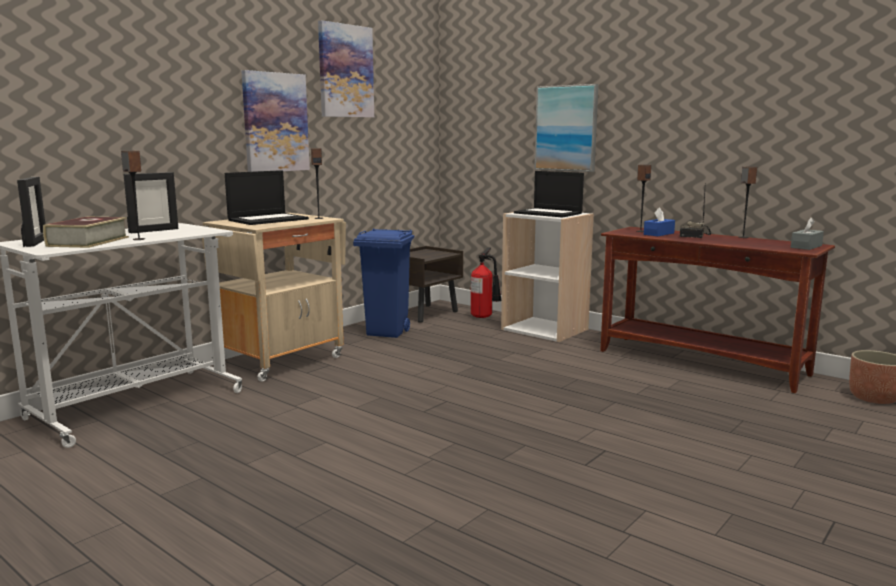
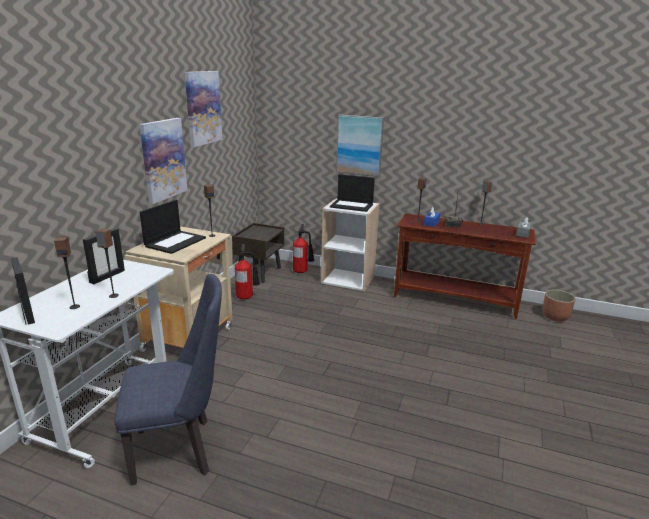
camera: 20 degrees left, 10 degrees up
(88, 241) = (74, 306): book -> speaker
(180, 449) = (181, 449): none -> blue chair
(387, 333) = (247, 297): blue trash can -> fire extinguisher

